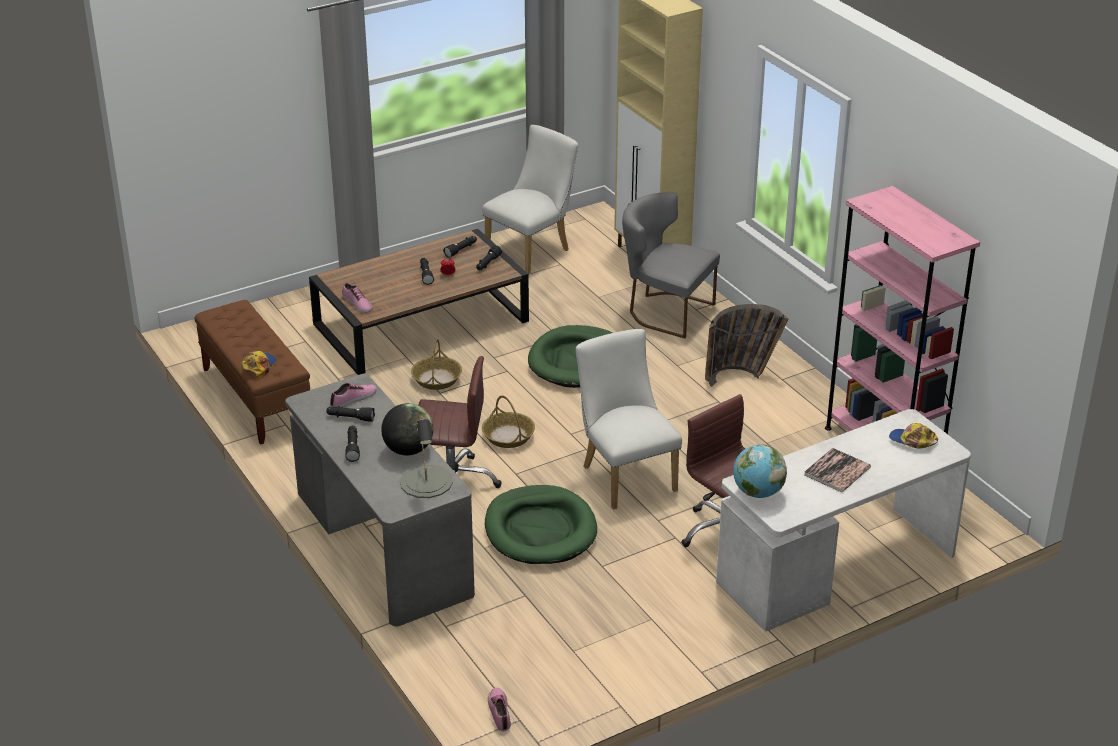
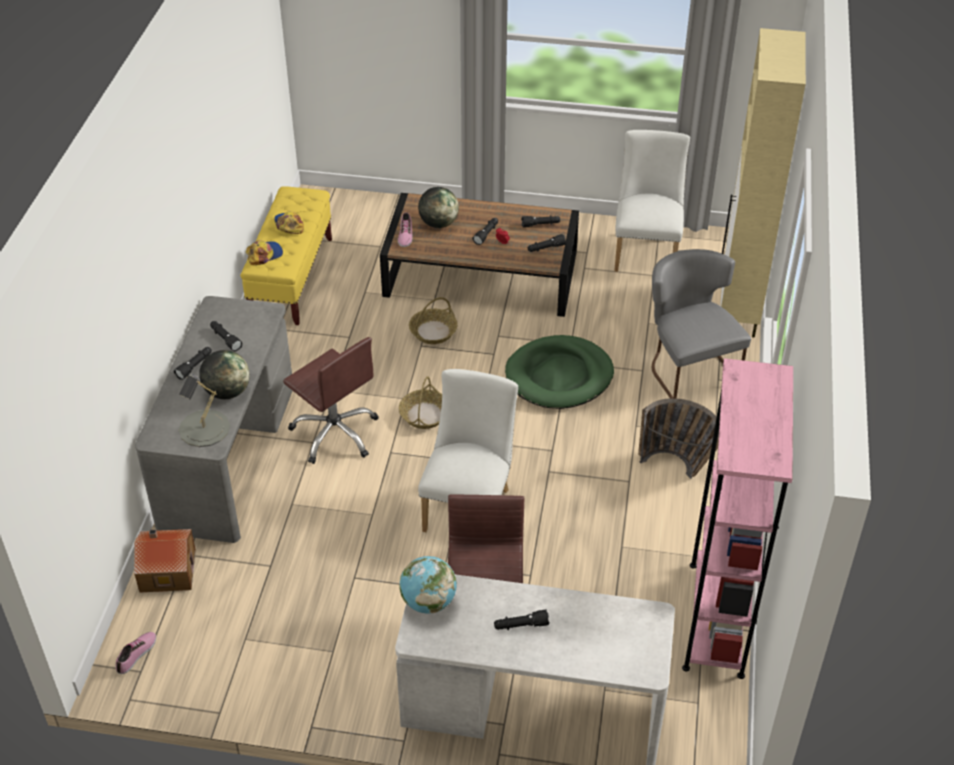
camera: 40 degrees right, 10 degrees up
(256, 398) = (292, 278): brown bench -> yellow bench
(353, 399) = (248, 323): shoe -> none
(375, 284) = (438, 224): none -> globe
(442, 645) = (167, 569): none -> toy house
(532, 250) = (646, 250): white chair -> white chair turned 75 degrees counterclockwise
(540, 530) = (348, 514): green dog bed -> none
(837, 471) = (521, 625): book -> black flashlight
(912, 441) = (627, 638): cap -> cap (289, 225)

